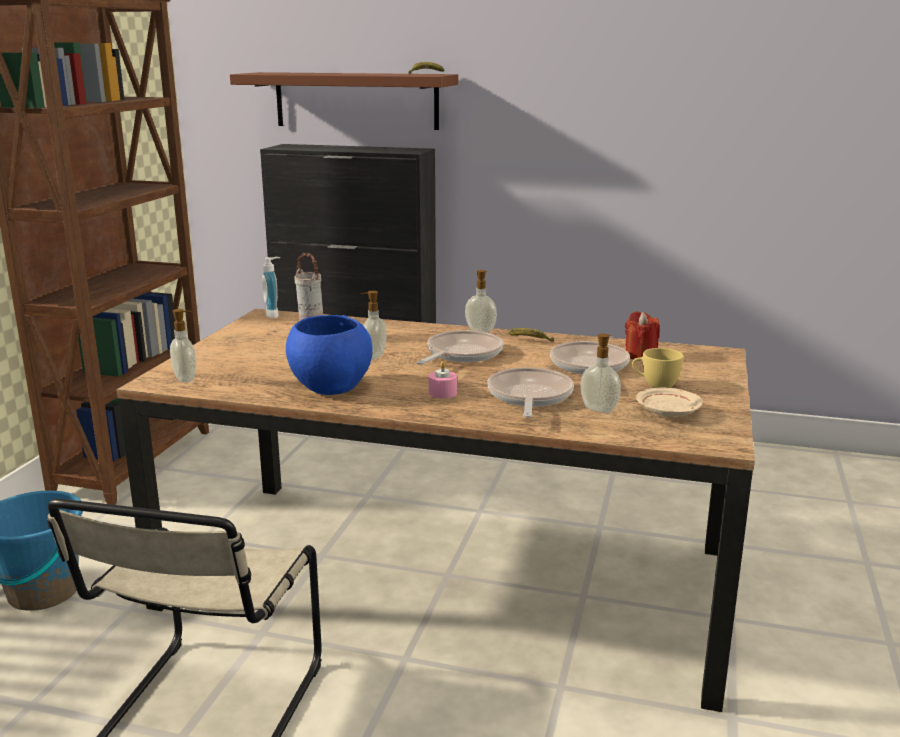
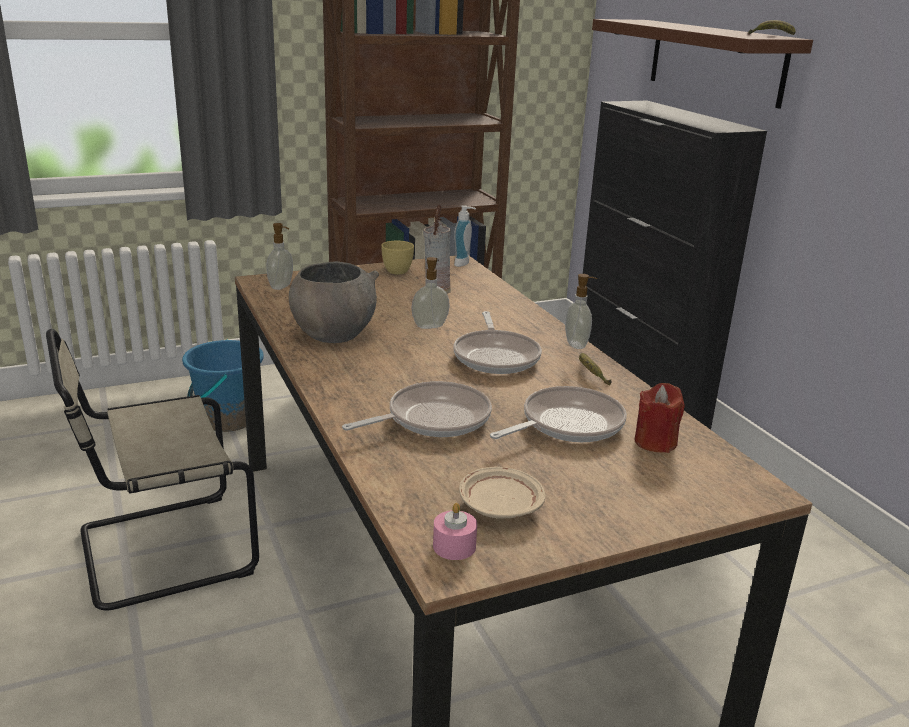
camera: 50 degrees right, 5 degrees up
(330, 387) = (333, 334): blue bowl -> grey bowl
(442, 393) = (385, 379): pink candle -> pink candle (454, 546)
(461, 354) = (496, 356): frying pan -> frying pan turned 90 degrees clockwise
(599, 409) = (452, 464): soap dispenser -> none
(655, 385) = (574, 476): yellow cup -> yellow cup (395, 270)

